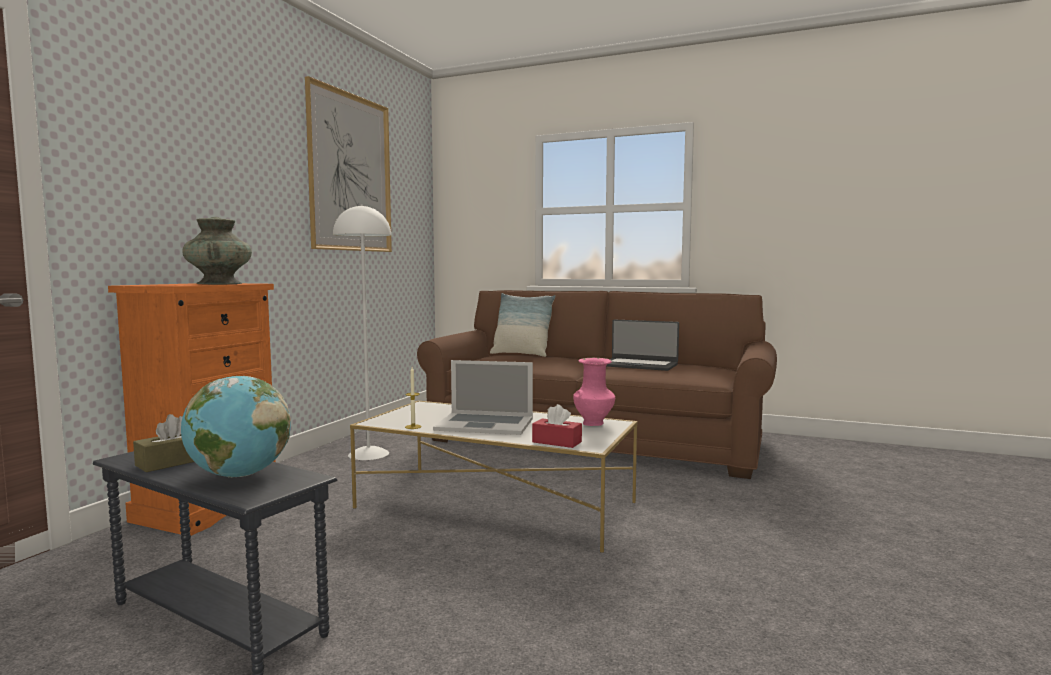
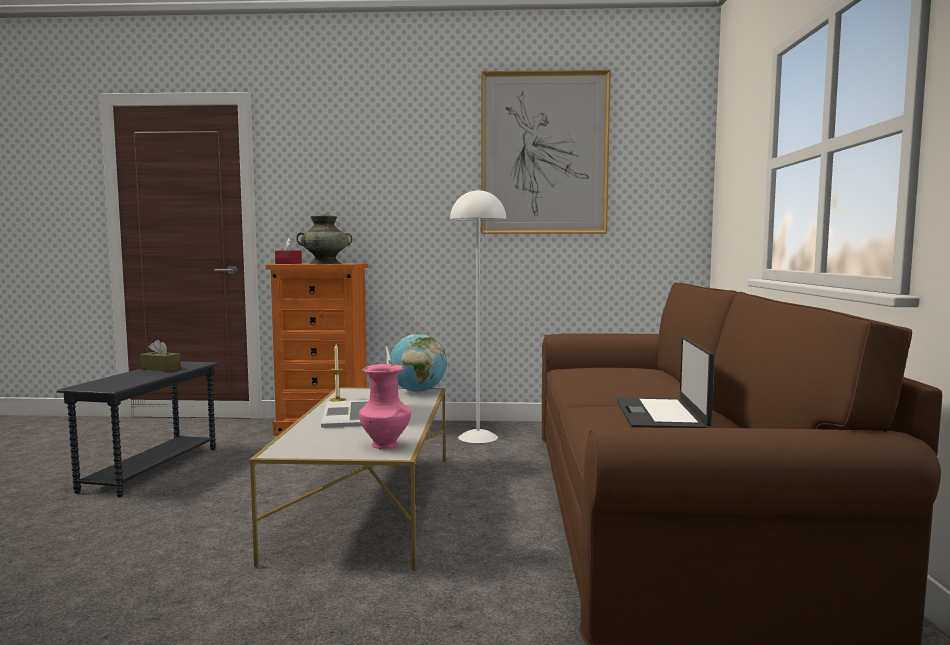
camera: 70 degrees right, 0 degrees up
(239, 475) = (126, 379): globe -> globe (418, 391)
(521, 354) = (656, 372): pillow -> none
(557, 442) = (294, 440): red tissue box -> red tissue box (288, 263)

